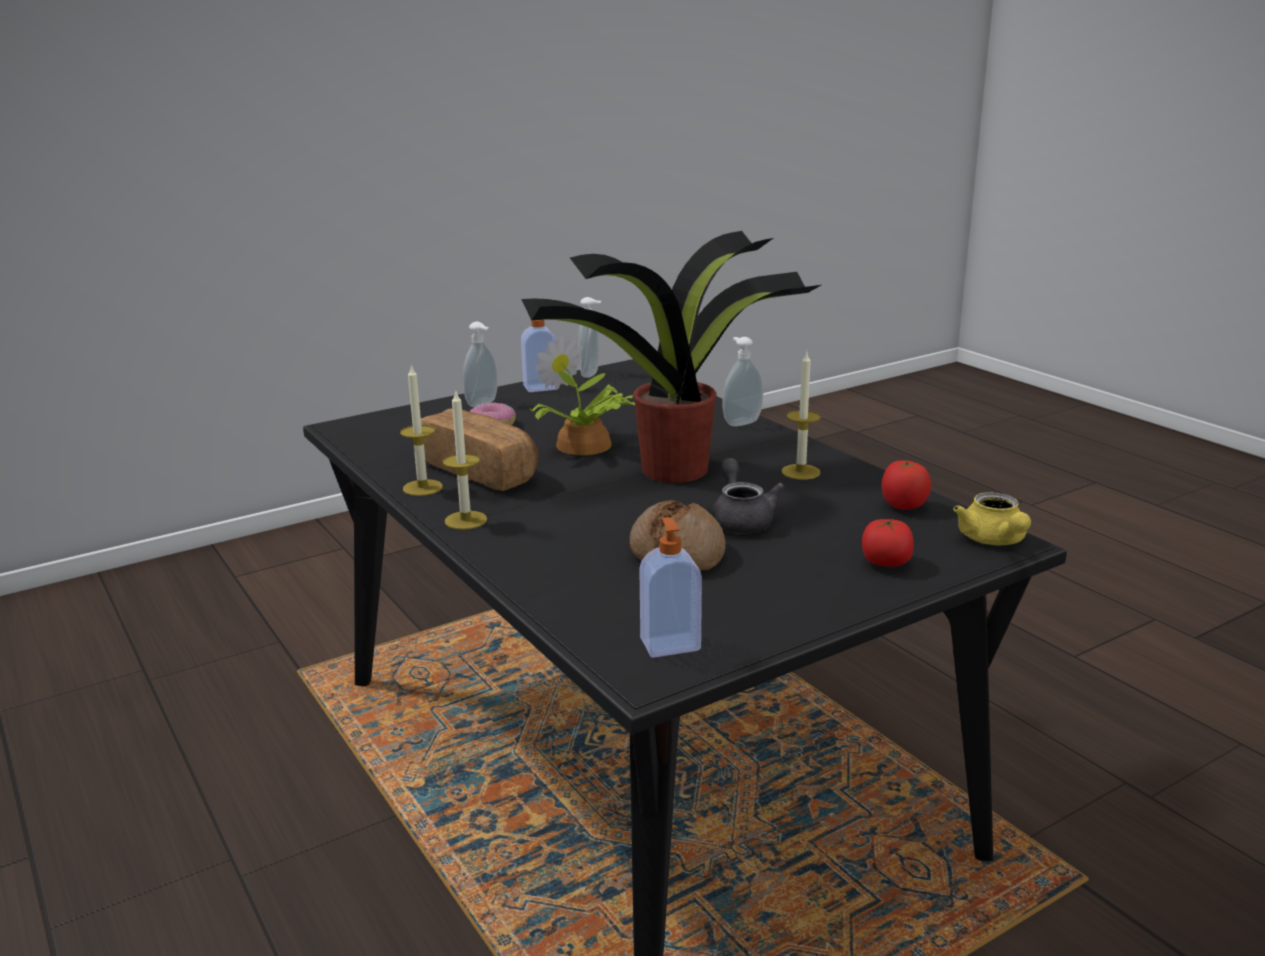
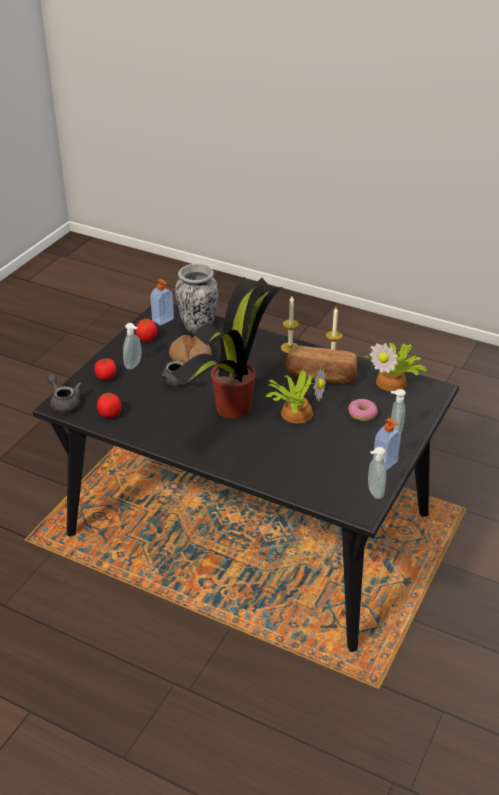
camera: 150 degrees right, 15 degrees up
(384, 444) = (393, 381): none -> potted plant
(602, 604) = (198, 327): none -> vase
(740, 422) = (232, 463): soap dispenser -> soap dispenser (134, 365)
(745, 612) = (147, 338): none -> tomato
(800, 472) = (171, 426): candle -> none
(994, 541) = (64, 403): yellow teapot -> grey teapot

